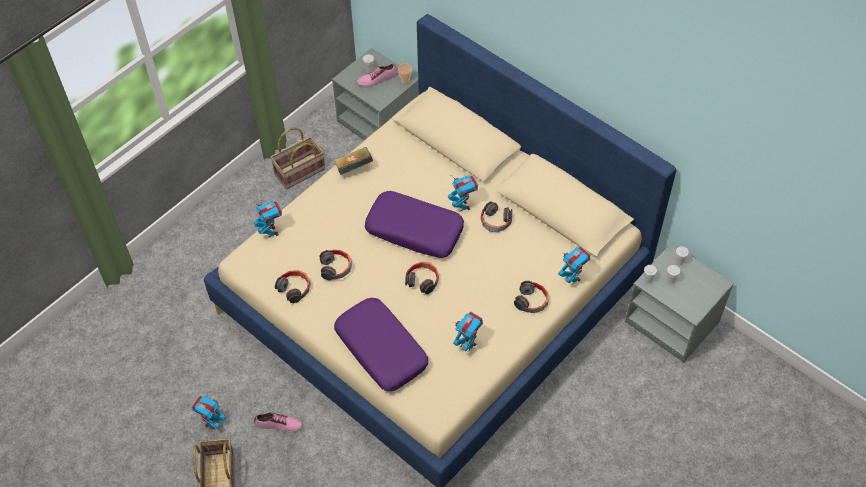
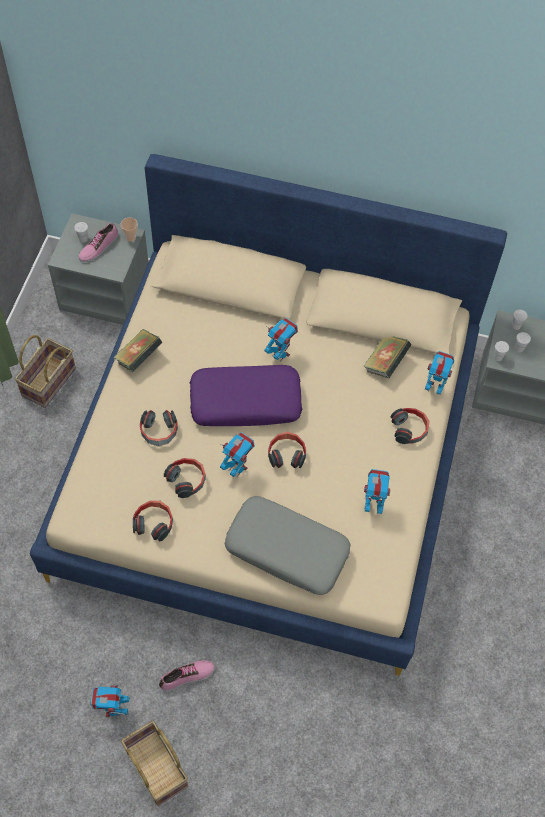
camera: 30 degrees left, 5 degrees up
(271, 232) = (88, 468): toy robot -> toy robot (237, 468)
(382, 349) = (287, 549): purple pillow -> grey pillow
(495, 222) = (323, 358): headphones -> headphones (159, 431)
(543, 245) = (385, 363): none -> book

